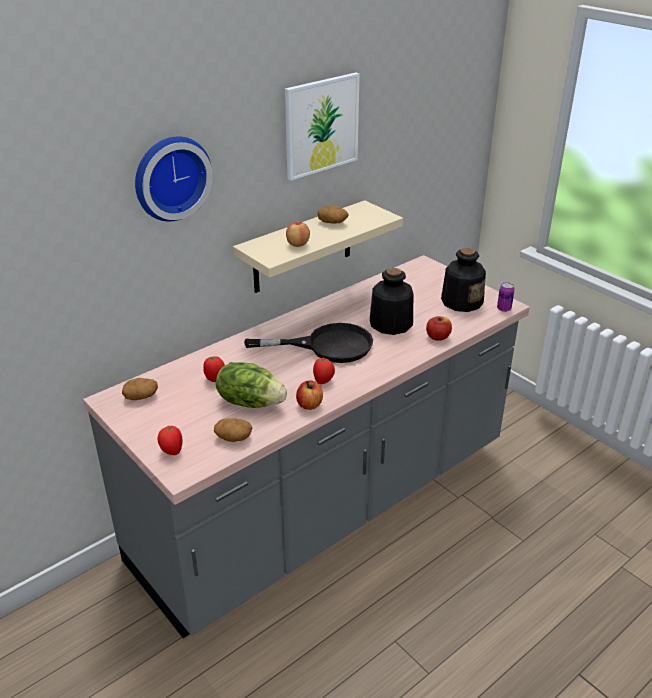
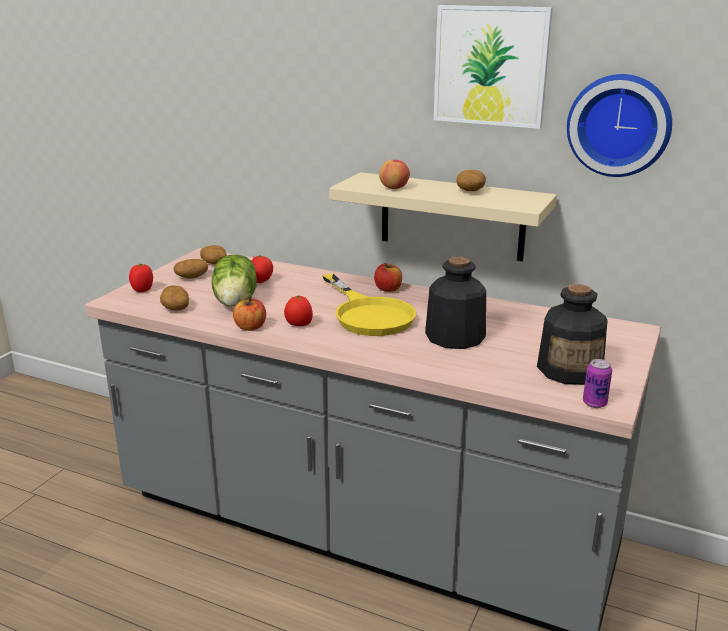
camera: 65 degrees right, 10 degrees down
(165, 416) = (191, 277): none -> potato
(170, 177) = (299, 68): wall clock -> wall clock (619, 125)
(327, 346) = (368, 314): black frying pan -> yellow frying pan
(438, 337) = (457, 369): apple -> apple (388, 289)

